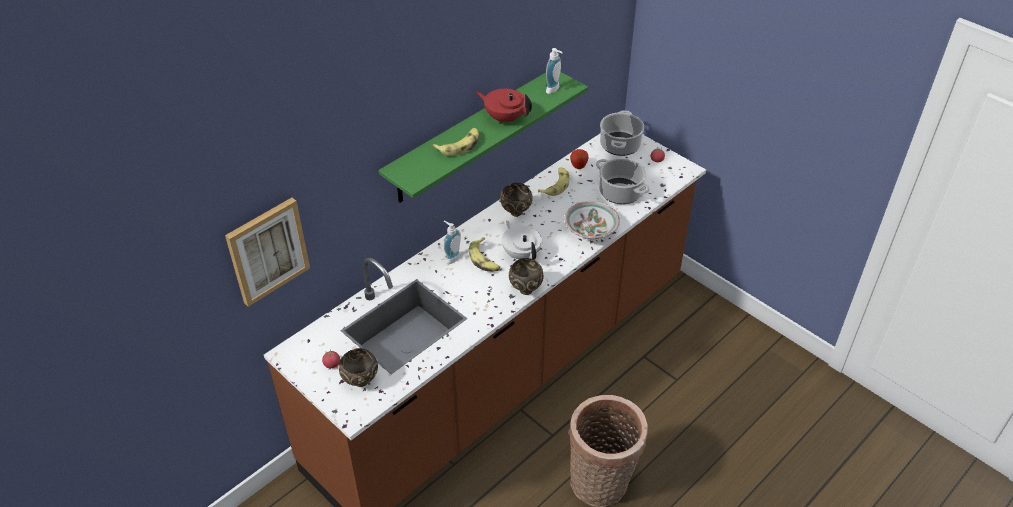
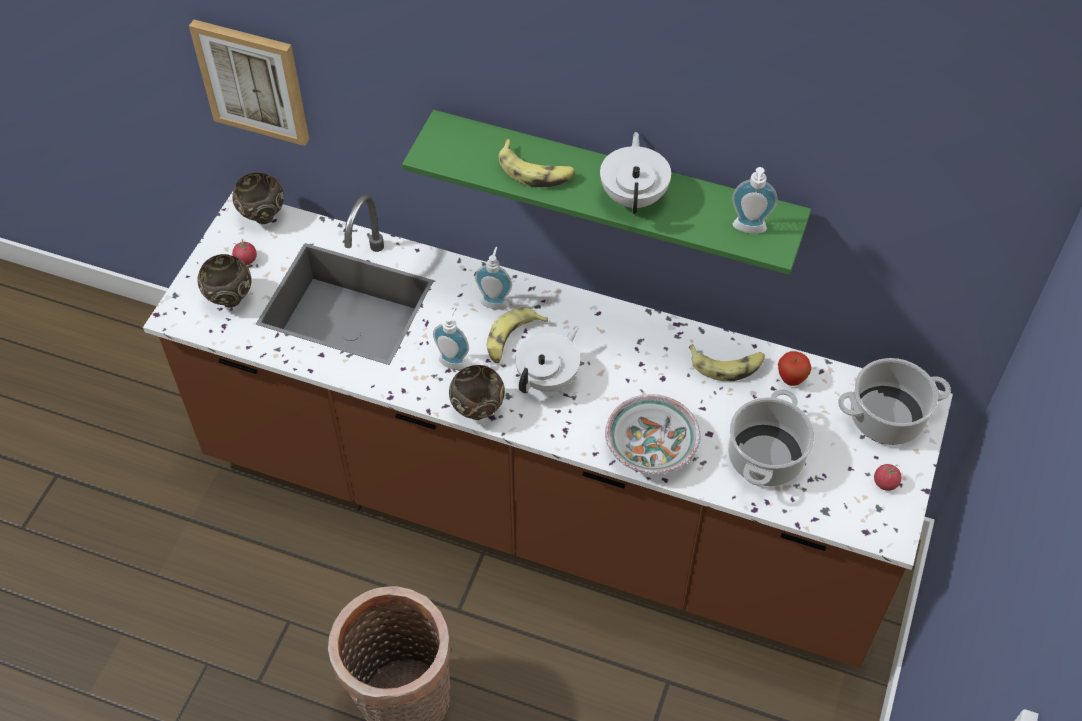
camera: 65 degrees right, 10 degrees up
(483, 288) = (454, 360): none -> soap dispenser
(504, 118) = (634, 196): red teapot -> white teapot
(515, 213) = (631, 339): brown bowl -> brown bowl (262, 217)

